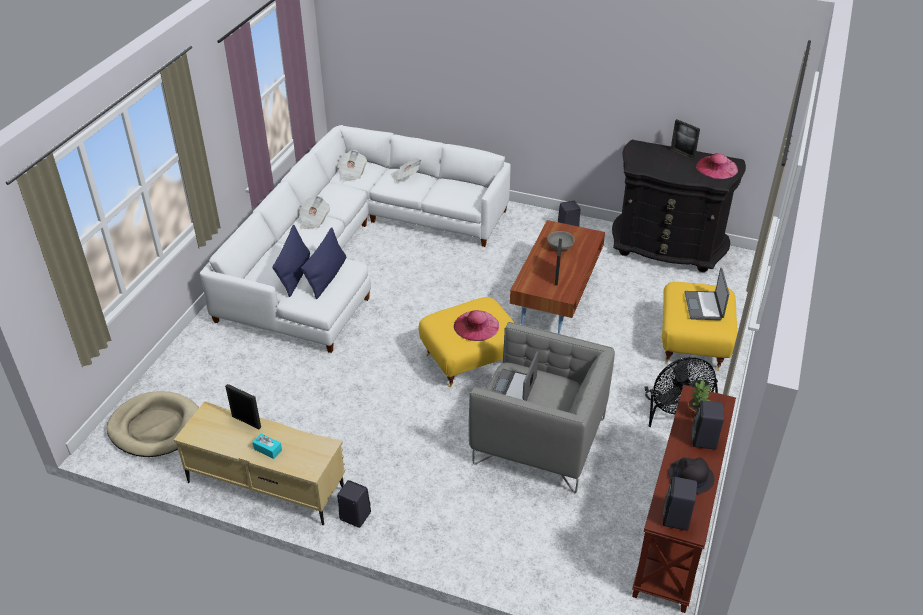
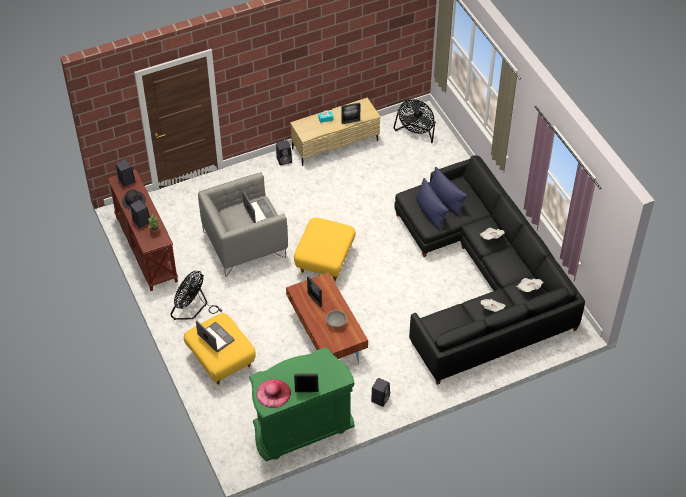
camera: 135 degrees right, 10 degrees up
(156, 427) = (415, 131): beige dog bed -> black fan
(352, 248) = (481, 281): white sofa -> black sofa
(476, 325) = (318, 238): pink hat -> none
(666, 250) = (301, 429): black dresser -> green dresser

